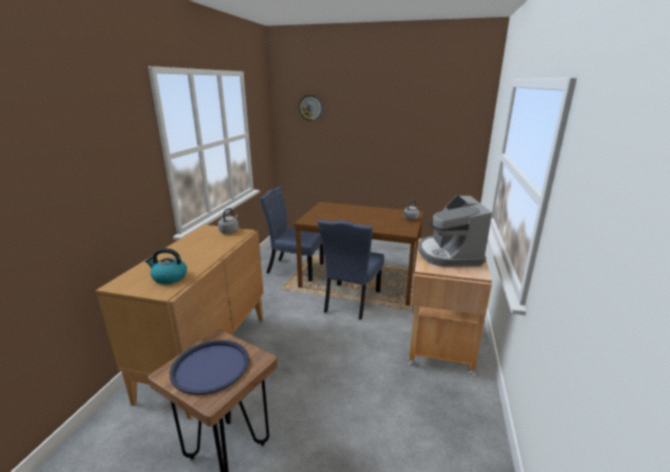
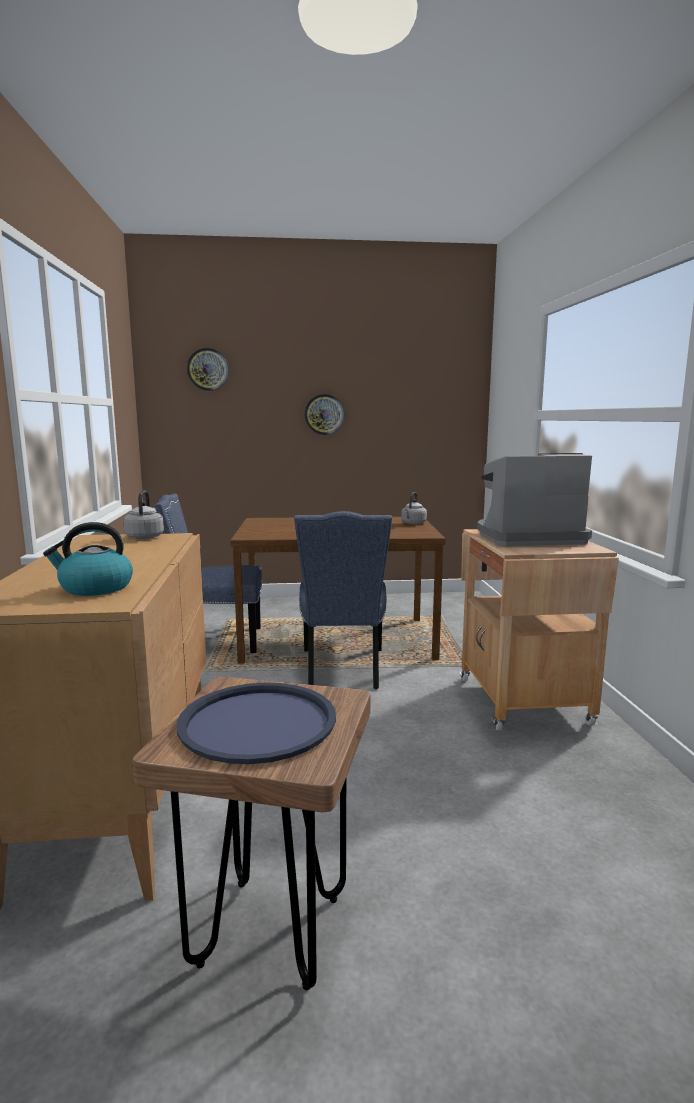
camera: 20 degrees left, 10 degrees down
(377, 136) = (324, 414): none -> wall clock
(449, 254) = (527, 538): coffee machine -> coffee machine turned 105 degrees clockwise

